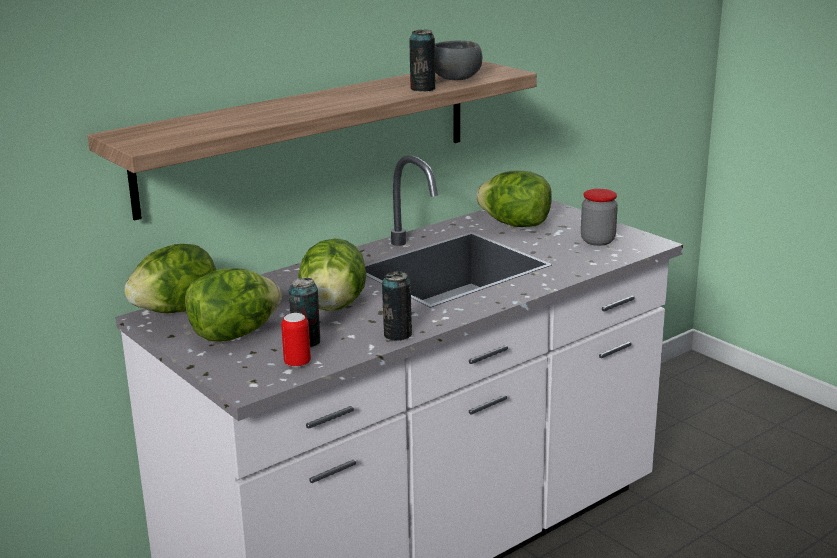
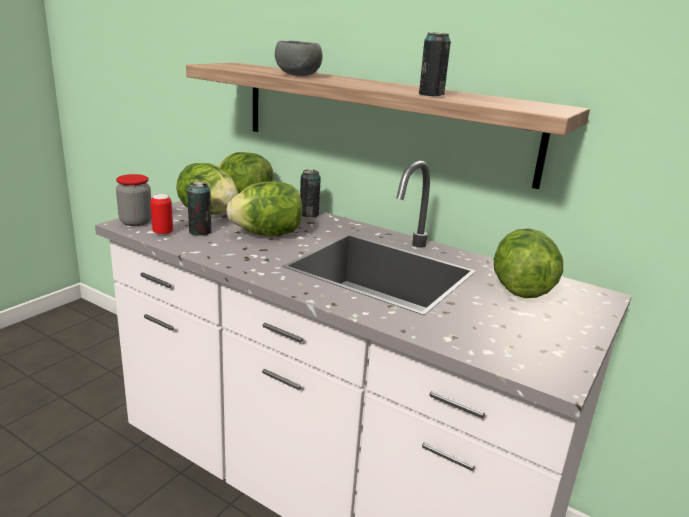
camera: 70 degrees right, 0 degrees up
(397, 334) = (219, 258): can -> can (309, 214)
(456, 79) = (484, 101): grey bowl -> grey bowl (297, 75)
(597, 241) = (522, 338): jar -> jar (136, 222)

